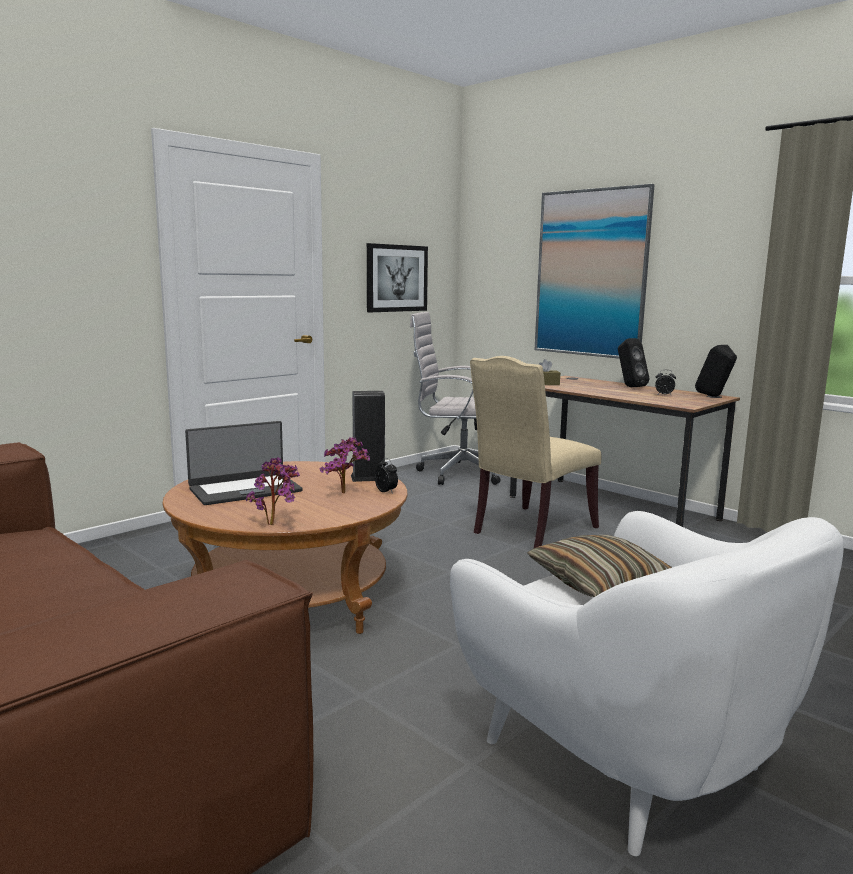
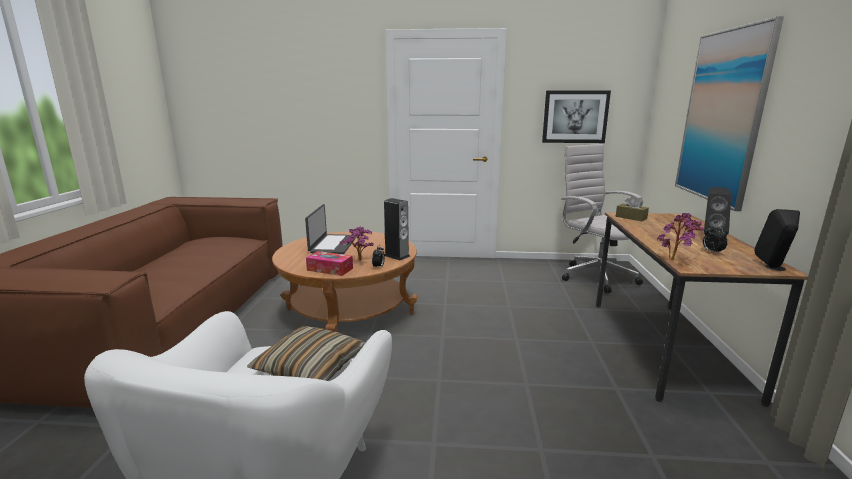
camera: 50 degrees right, 5 degrees up
(245, 490) = (332, 244): laptop -> laptop turned 105 degrees counterclockwise
(275, 524) = (291, 265): potted plant -> potted plant (675, 260)
(340, 511) = (330, 269): none -> tissue box
(530, 531) = (552, 334): beige chair -> none

